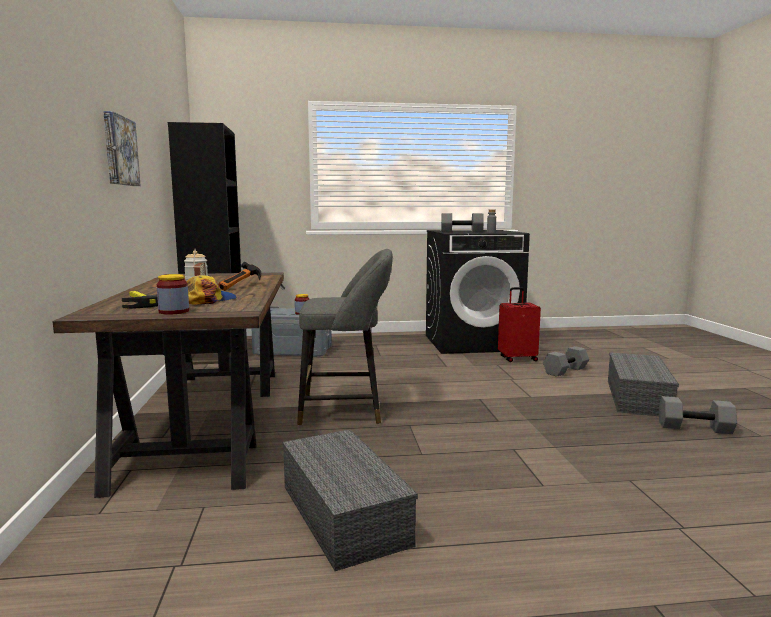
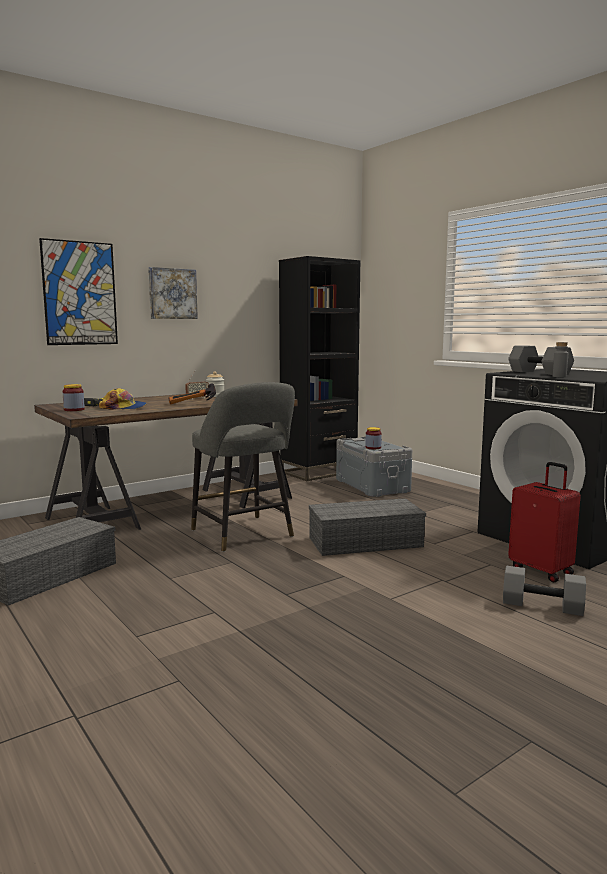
camera: 60 degrees right, 0 degrees up
(62, 138) = (80, 293): none -> picture
(636, 397) = (499, 667): grey storage box -> grey storage box (366, 541)
(695, 427) = (414, 723): grey dumbbell -> none

